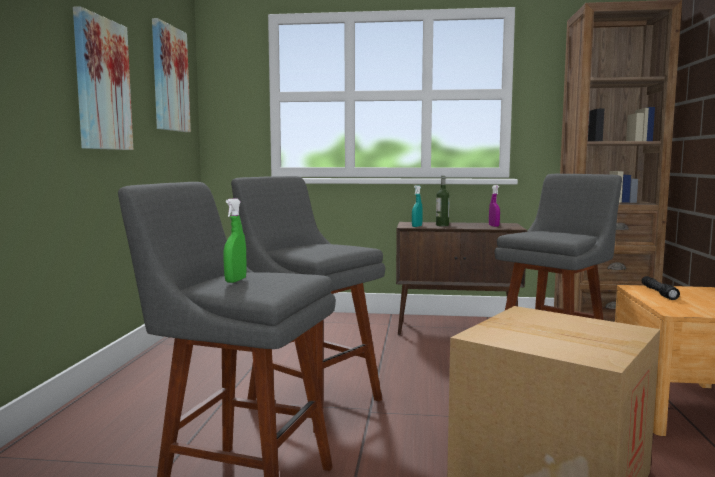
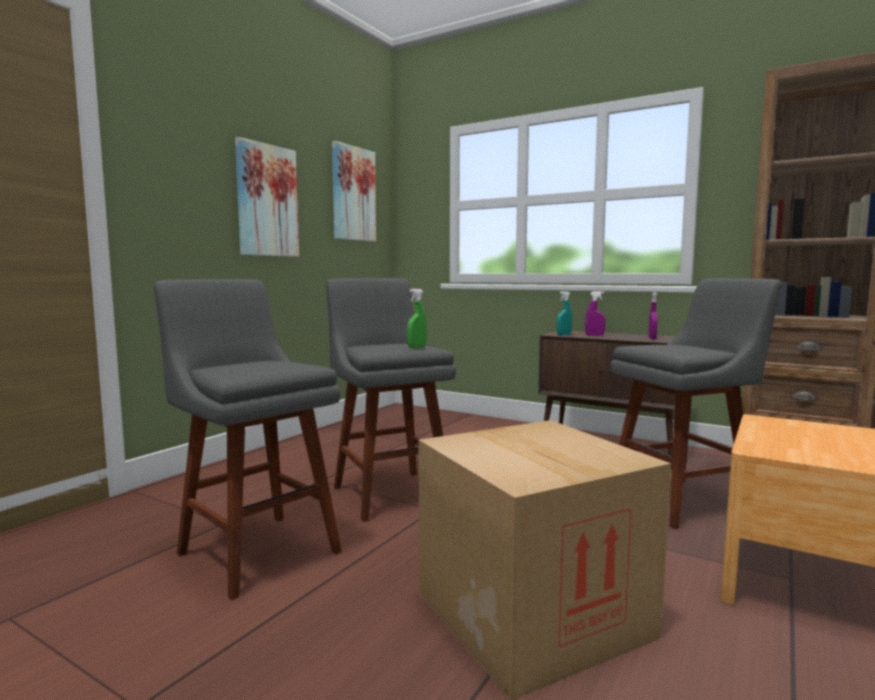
camera: 25 degrees right, 0 degrees up
(235, 280) = (238, 365): green spray bottle -> green spray bottle (417, 347)
(442, 225) = (594, 335): bottle -> purple spray bottle
(658, 293) = (782, 428): black flashlight -> none

